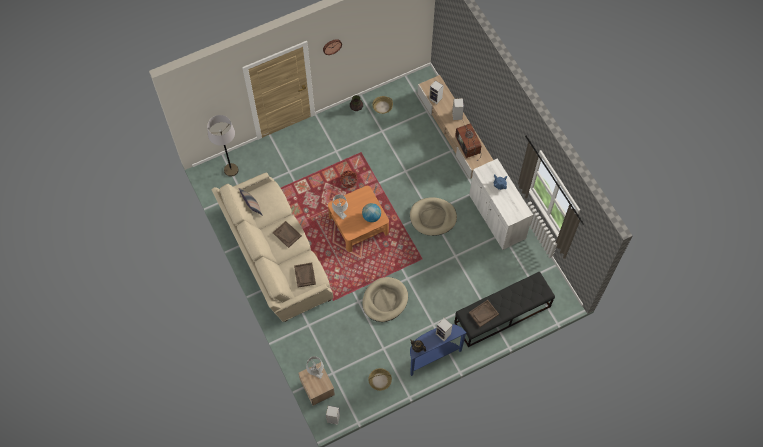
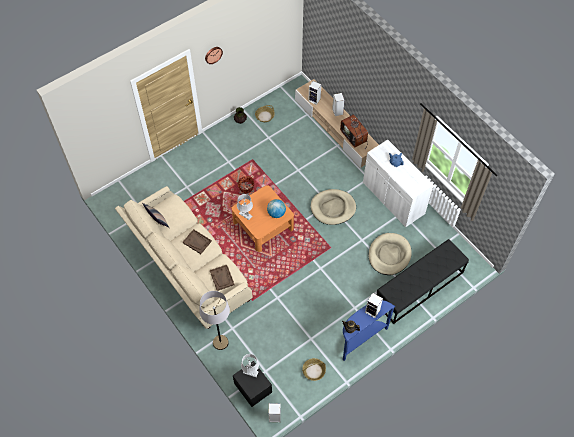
camera: 10 degrees left, 5 degrees down
(231, 170) = (130, 193): grey floor lamp -> grey floor lamp (220, 342)
(317, 389) = (253, 389): beige nightstand -> black nightstand
(384, 300) = (303, 292): beige dog bed -> beige dog bed (389, 255)
(483, 314) = (404, 287): brown tray -> none

